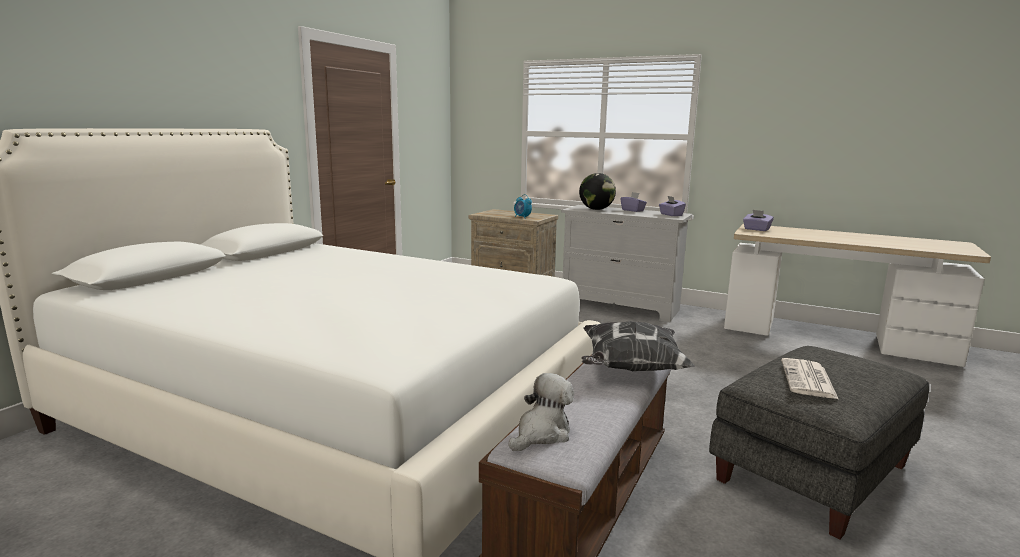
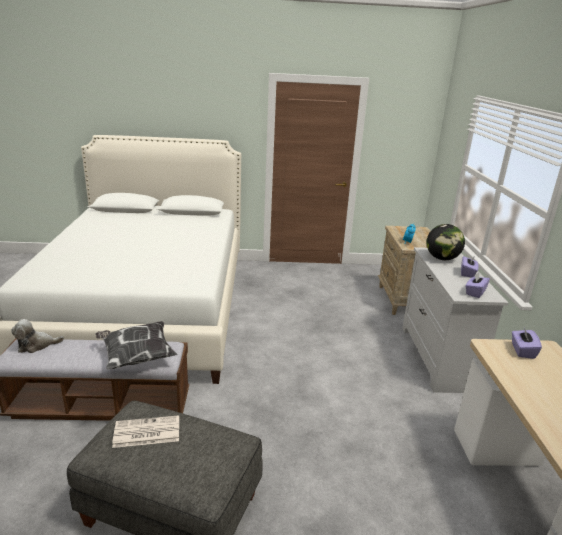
camera: 60 degrees right, 10 degrees up
(542, 433) = (36, 345): plush toy -> plush toy turned 150 degrees clockwise

